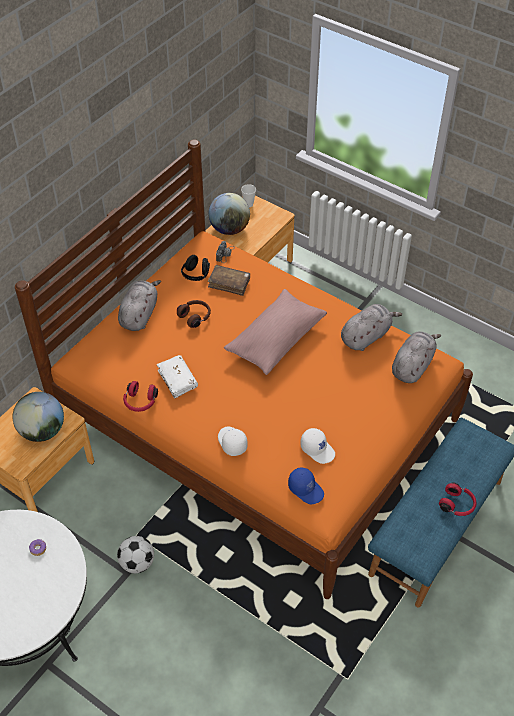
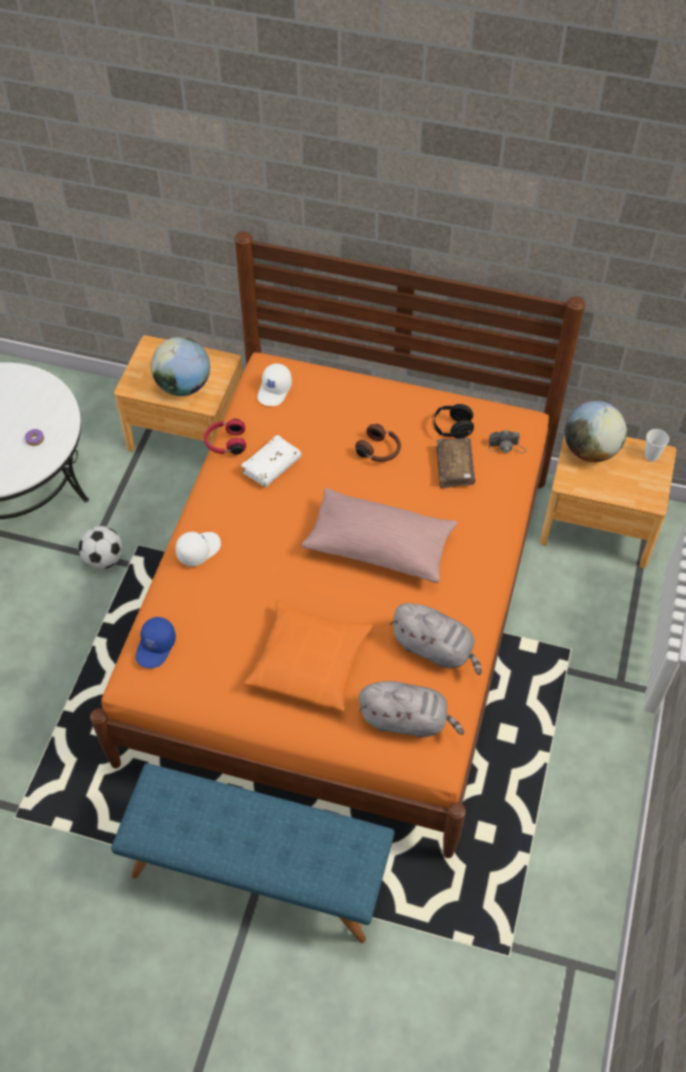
camera: 70 degrees right, 5 degrees up
(139, 315) = (359, 397): grey plush toy -> none
(318, 449) = (220, 643): white cap -> white cap (275, 390)
(352, 403) = (309, 662): none -> orange pillow
(457, 505) = (232, 853): red headphones -> none

